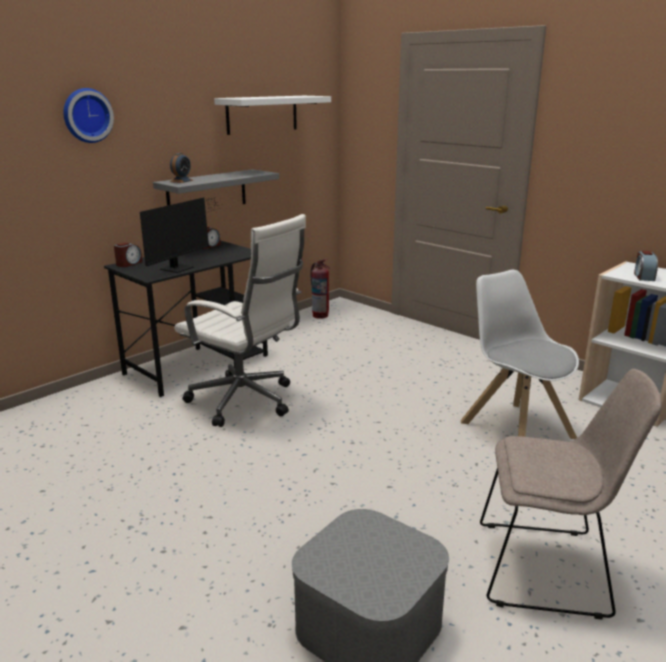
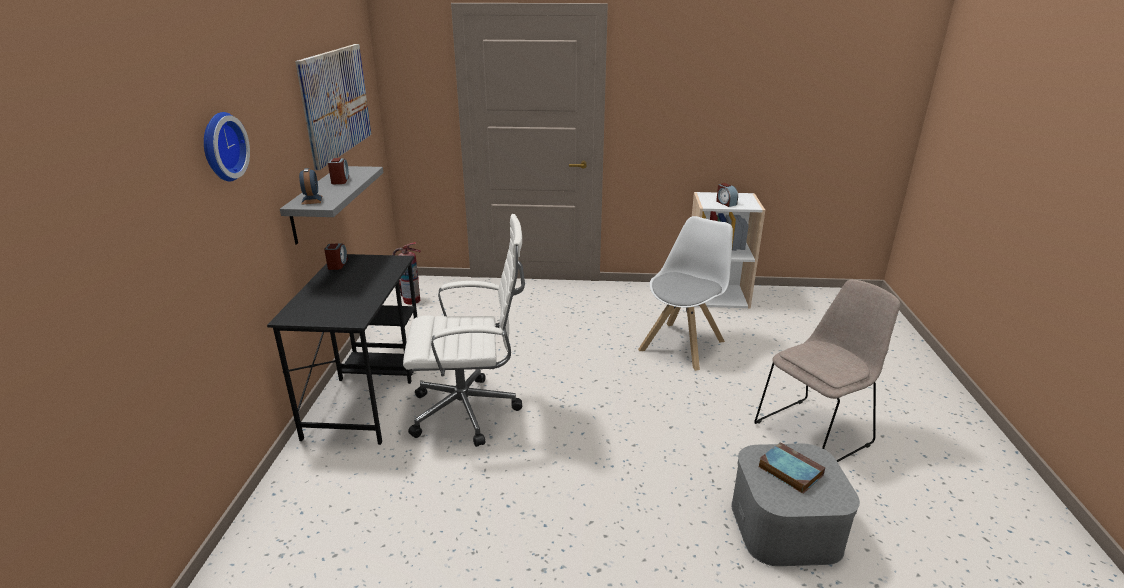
camera: 40 degrees left, 5 degrees up
(129, 264) = (294, 313): alarm clock -> alarm clock (340, 180)
(181, 267) = (363, 299): monitor -> none
(262, 114) = (336, 102): white shelf -> picture
(373, 549) = (788, 470): none -> book
(515, 428) = (683, 344): chair -> chair turned 105 degrees clockwise

